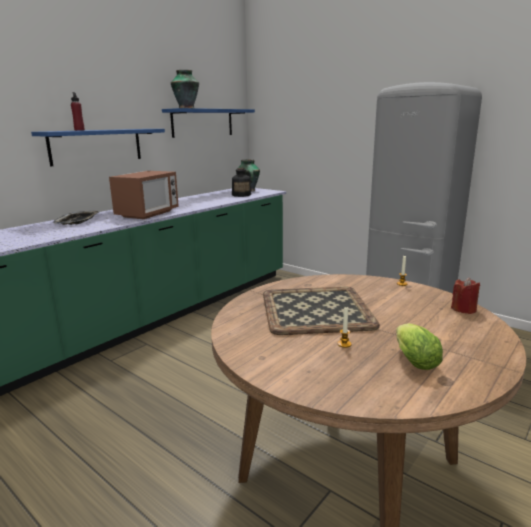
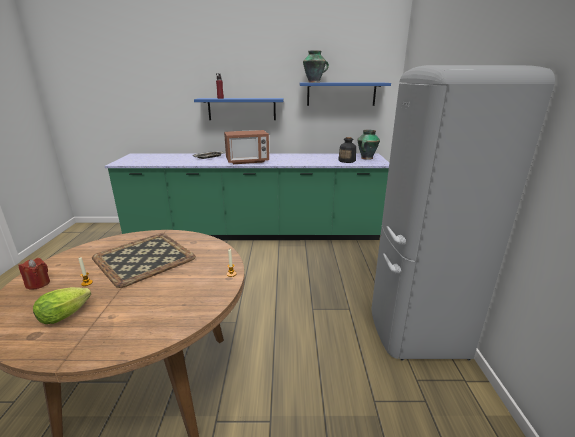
camera: 50 degrees right, 5 degrees up
(463, 309) = (189, 316): red candle -> red candle (38, 284)

